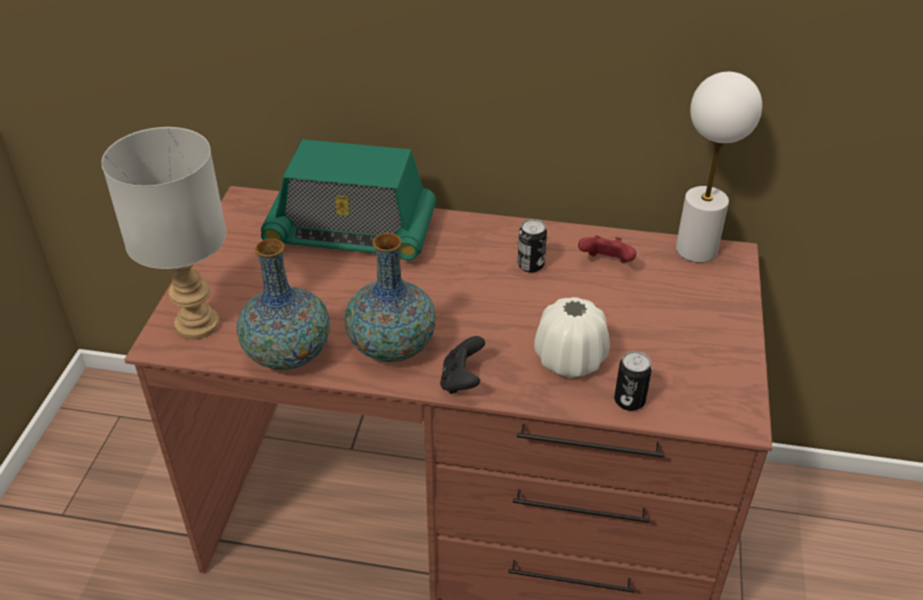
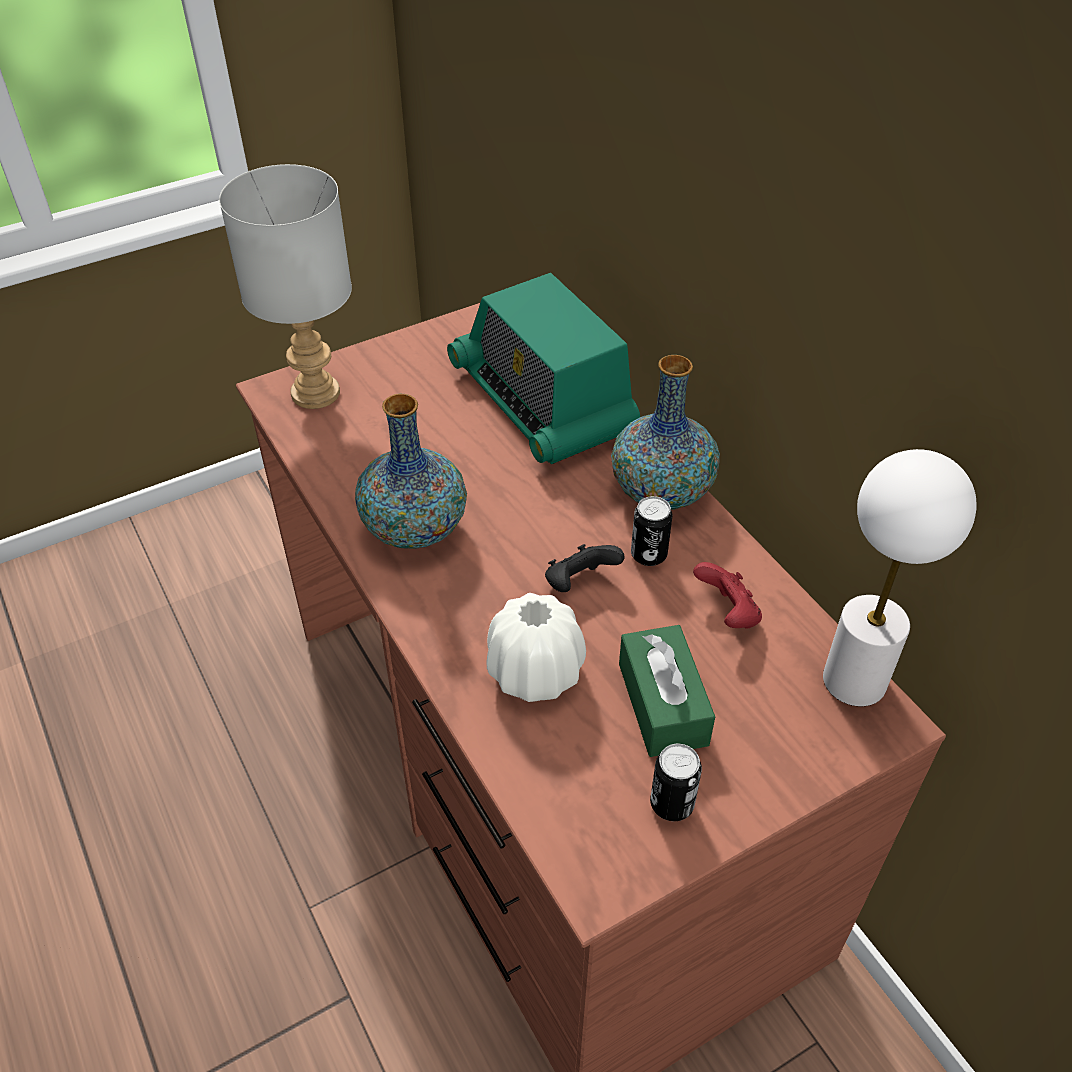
camera: 50 degrees right, 5 degrees up
(288, 354) = (335, 469): vase -> vase (661, 492)
(462, 380) = (419, 607): black game controller -> black game controller (579, 583)
(629, 401) = (523, 761): can -> can (672, 804)
(643, 324) = (662, 704): none -> green tissue box

